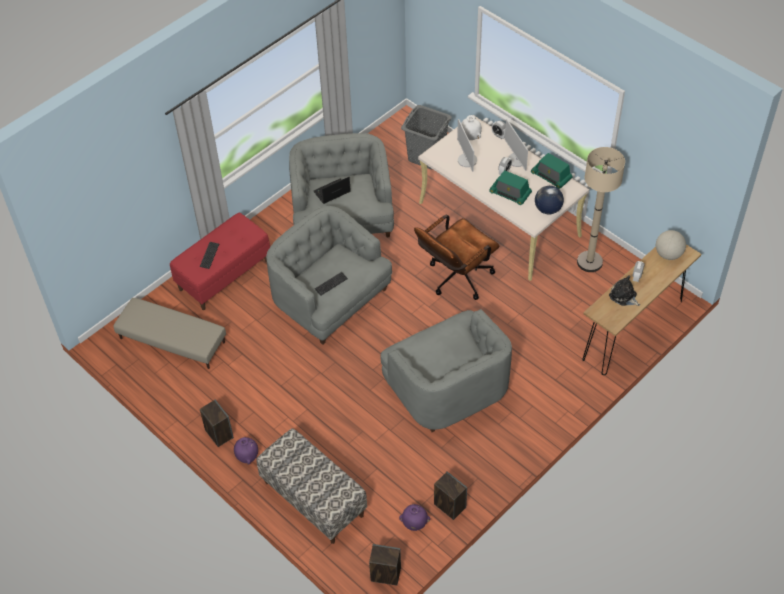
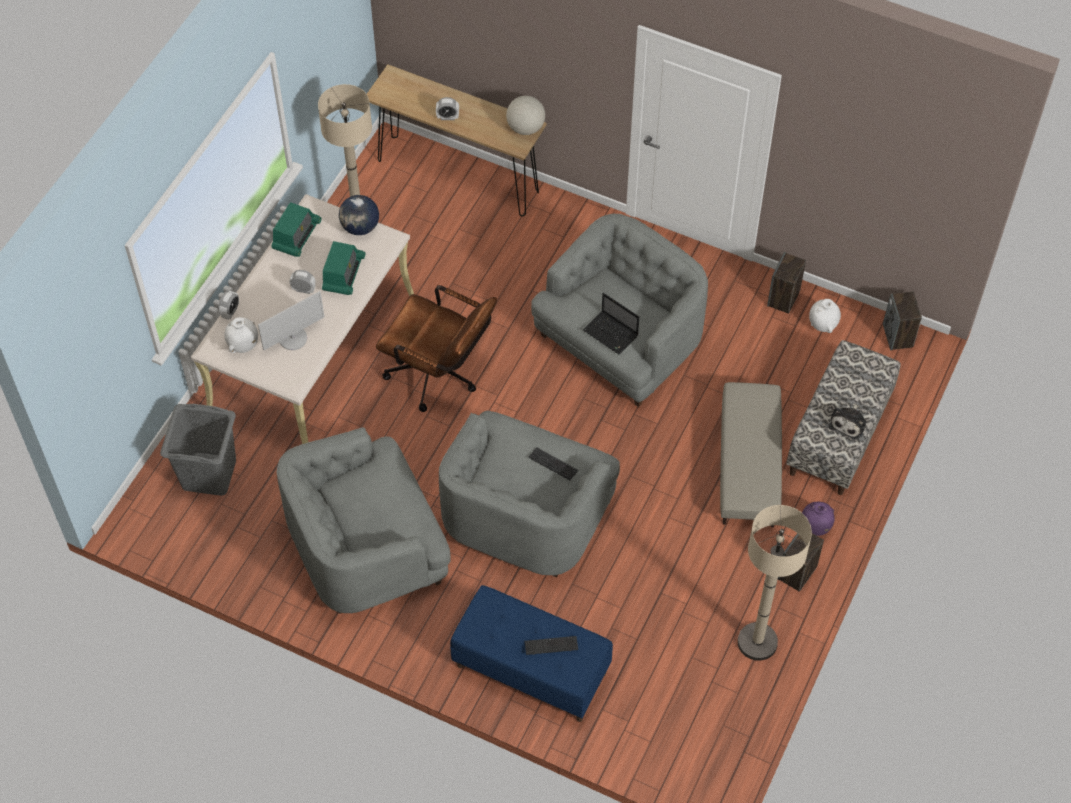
camera: 110 degrees left, 5 degrees up
(172, 340) = (674, 692): beige ottoman -> beige ottoman (749, 463)
(182, 394) = (757, 642): none -> beige floor lamp
(224, 274) = (530, 670): red bench -> blue bench
(331, 192) = (379, 518): laptop -> laptop (611, 333)
(414, 524) = (822, 325): purple vase -> white vase
(516, 160) = (275, 281): monitor -> none
(624, 296) = (484, 124): plush toy -> plush toy (848, 423)
(668, 254) = (399, 93): globe -> globe (525, 128)

